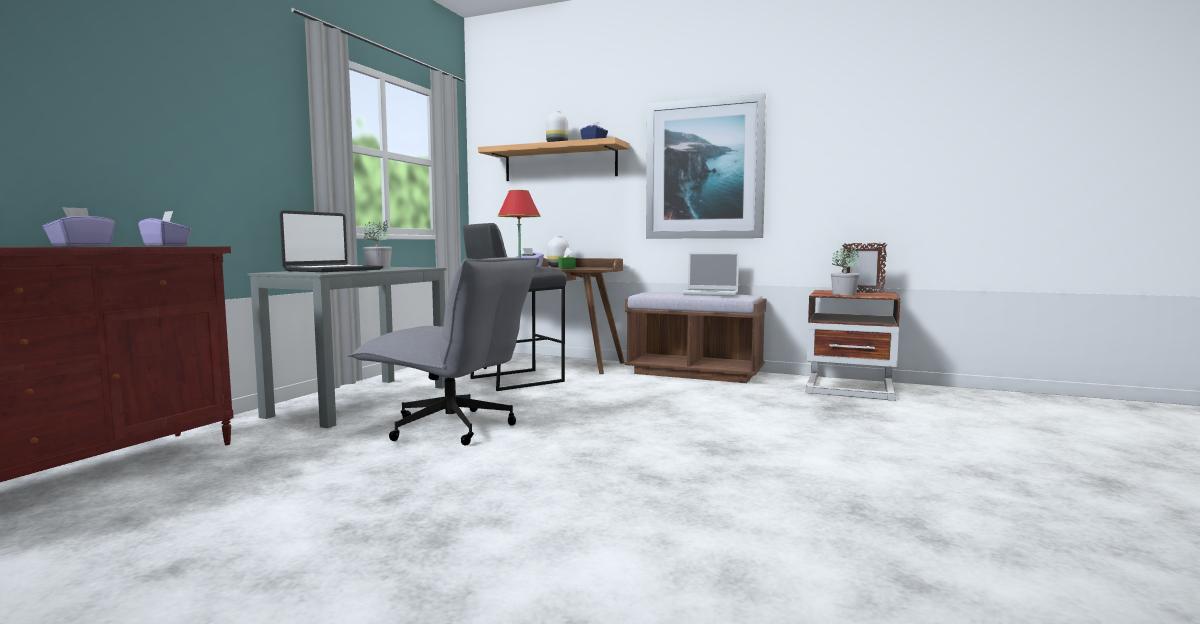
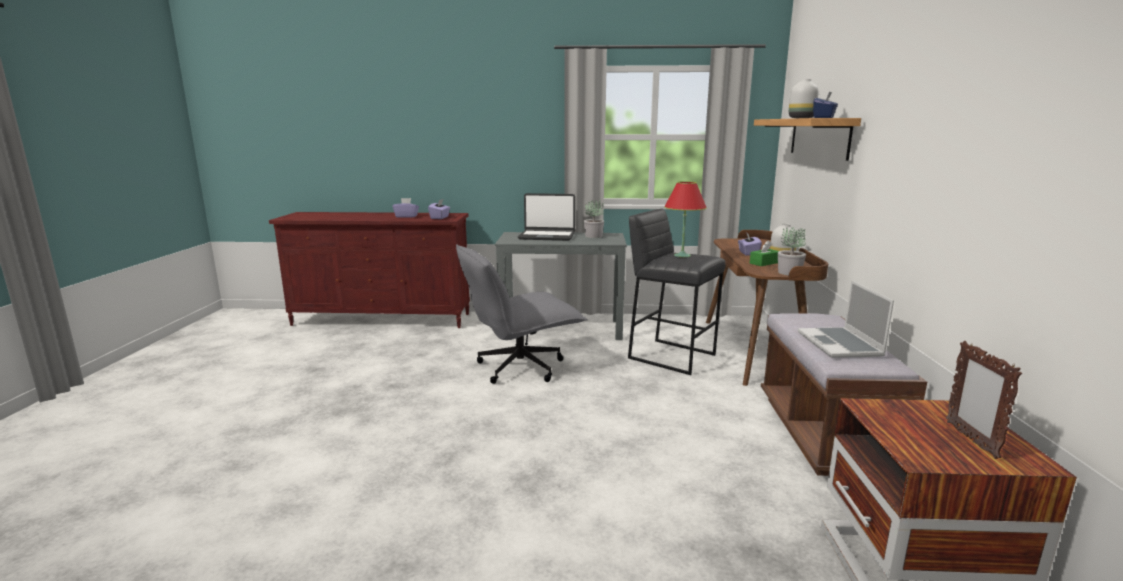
camera: 70 degrees right, 10 degrees up
(449, 427) = (522, 367): grey office chair -> grey office chair turned 60 degrees clockwise
(705, 170) = (910, 166): picture -> none
(844, 294) = (912, 424): potted plant -> potted plant (790, 273)

